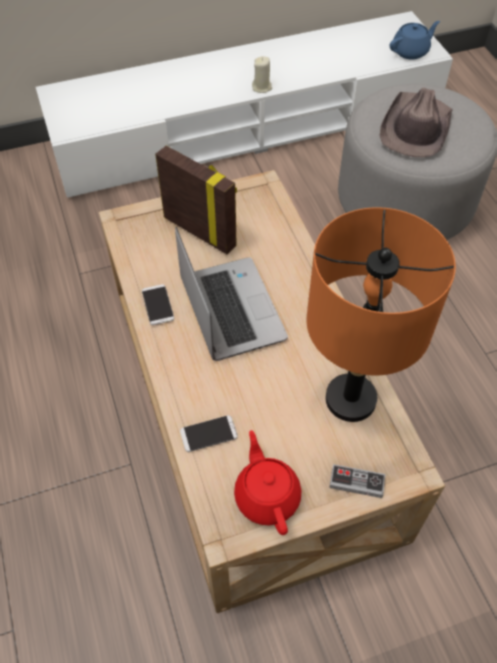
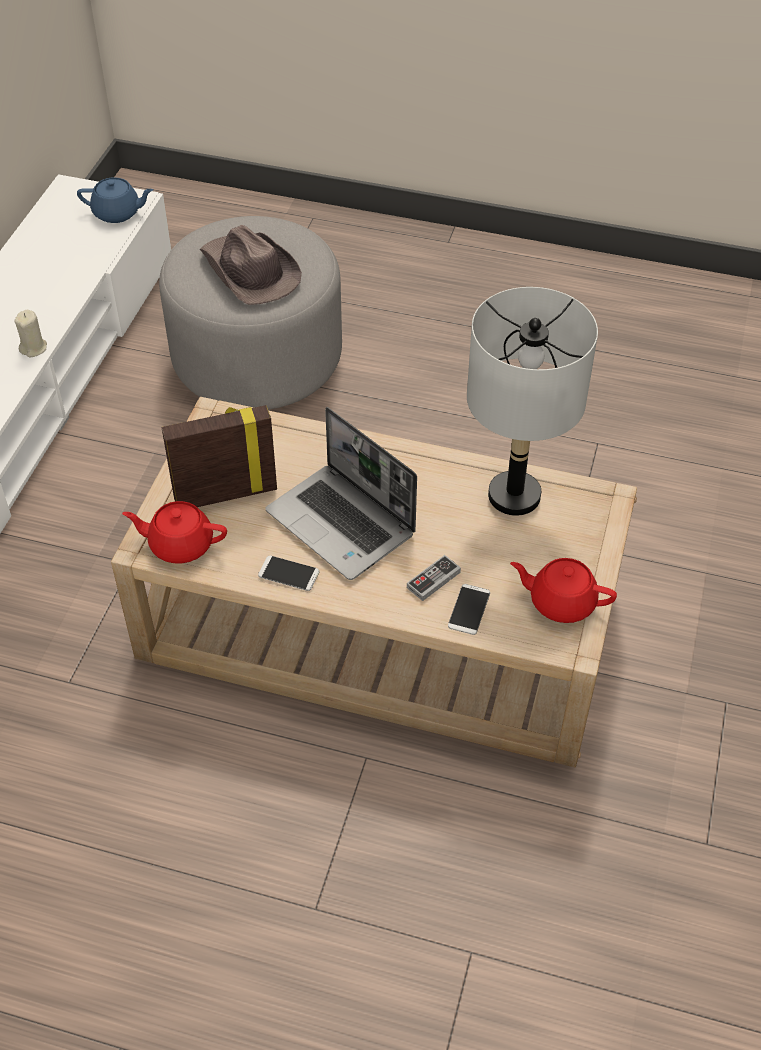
camera: 55 degrees left, 5 degrees down
(138, 235) = (180, 544): none -> red teapot
(229, 309) = (343, 523): laptop -> laptop turned 150 degrees counterclockwise
(350, 399) = (513, 496): orange table lamp -> grey table lamp
(356, 482) = (593, 537): game controller -> game controller (433, 580)
(410, 51) = (117, 213): blue teapot -> blue teapot turned 90 degrees clockwise

